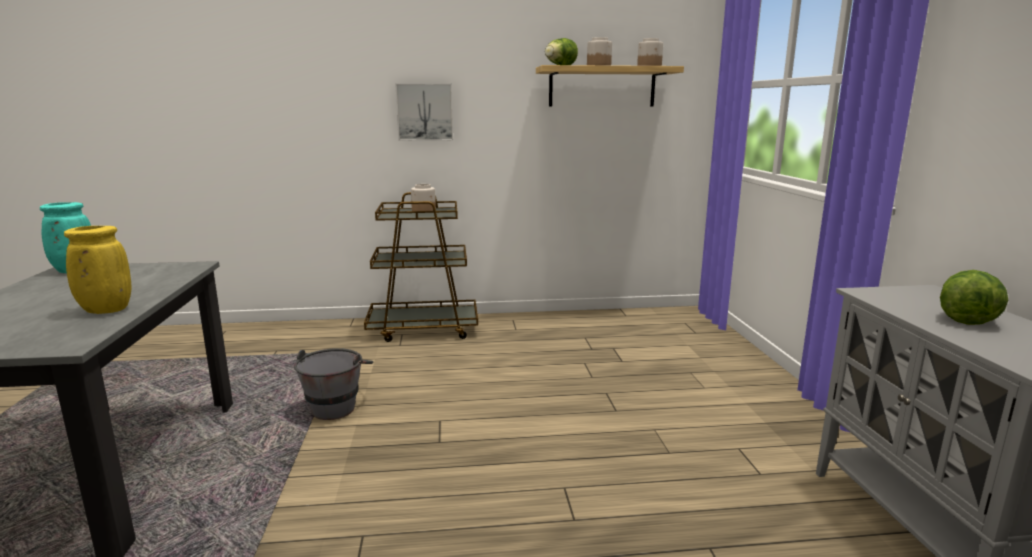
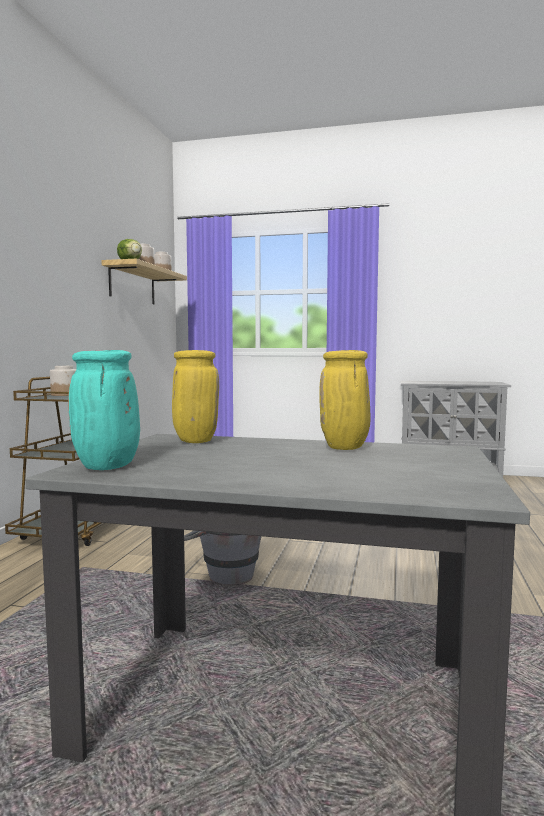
camera: 70 degrees left, 10 degrees down
(170, 273) = (194, 441): none -> yellow vase
(425, 112) = (34, 288): picture -> none
(966, 318) = (446, 382): lettuce -> none

